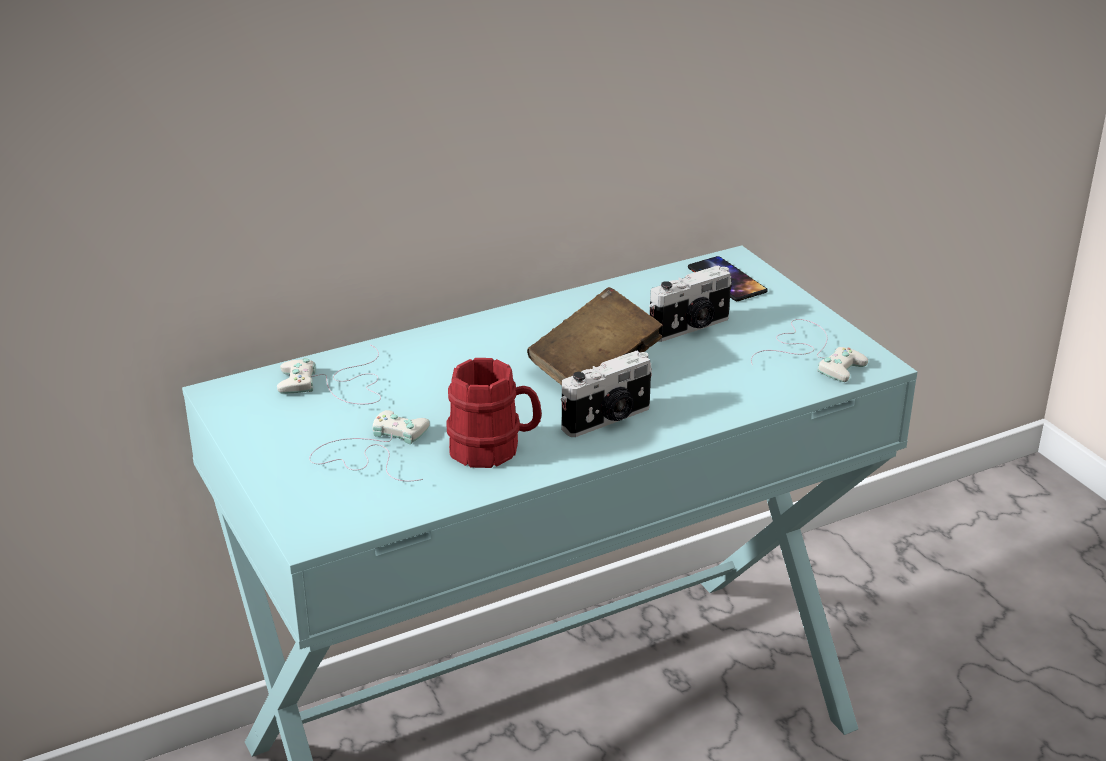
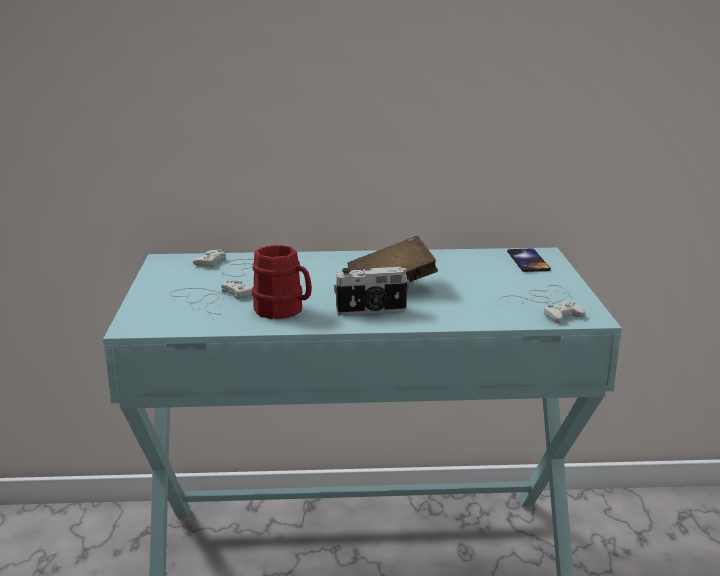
camera: 25 degrees right, 10 degrees down
(691, 328) = (477, 279): camera -> none

